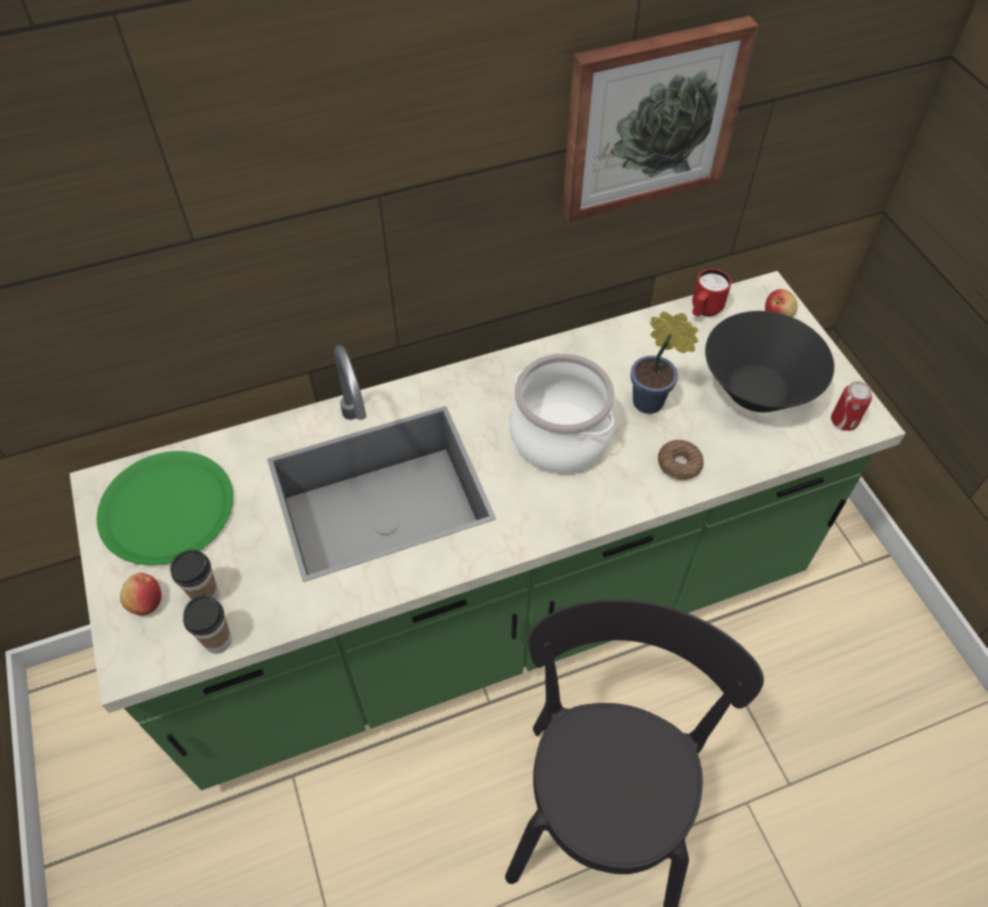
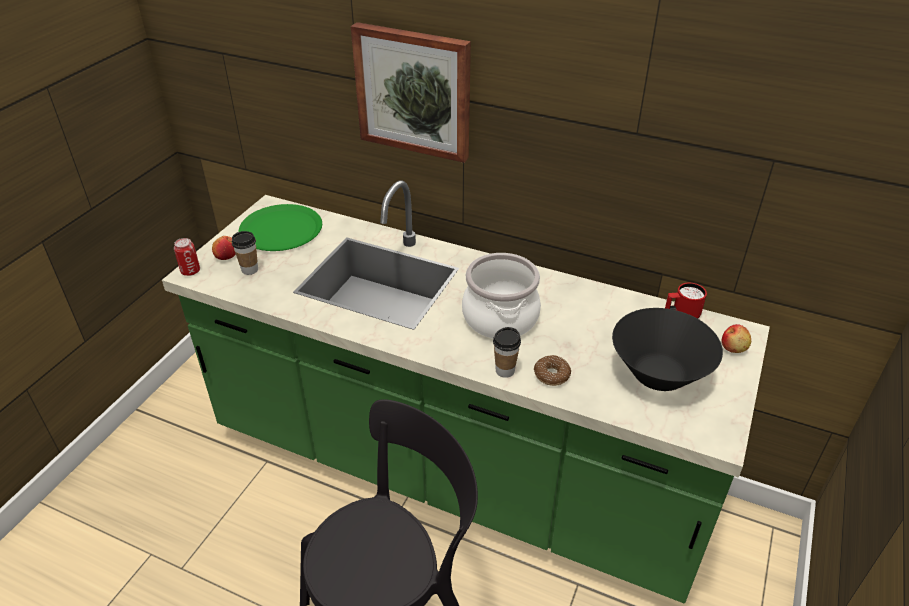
camera: 45 degrees right, 15 degrees down
(218, 641) = (230, 289): cup -> cup (505, 370)
(650, 119) = (656, 126): picture -> picture (414, 91)
(652, 403) = (578, 337): potted plant -> none
(843, 421) = (701, 429): can -> can (190, 271)

